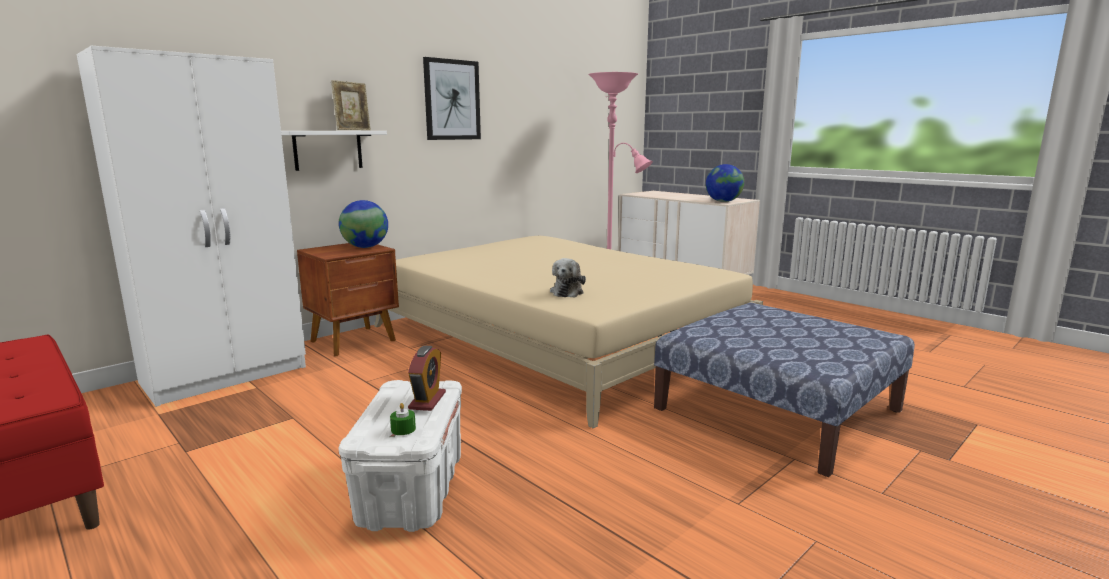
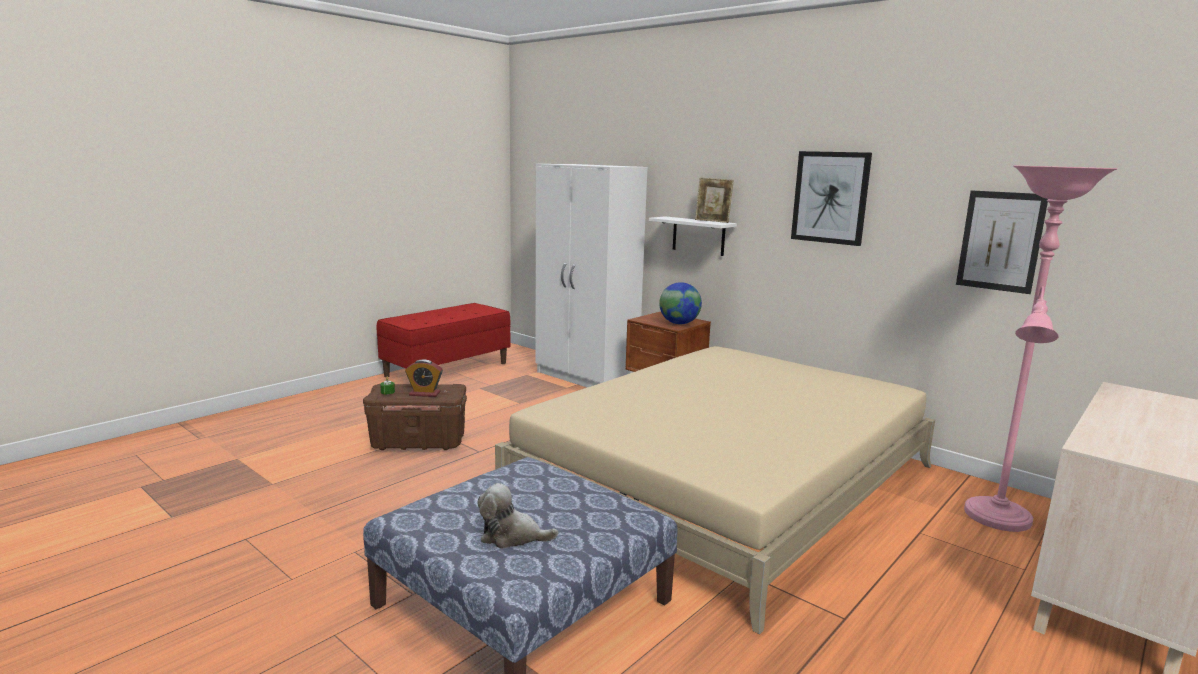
camera: 85 degrees right, 0 degrees up
(411, 490) = (419, 442): white storage box -> brown storage box
(550, 125) = (1000, 241): none -> picture
(567, 292) = (611, 403): plush toy -> plush toy (512, 536)
(723, 201) = (1111, 448): globe -> none

